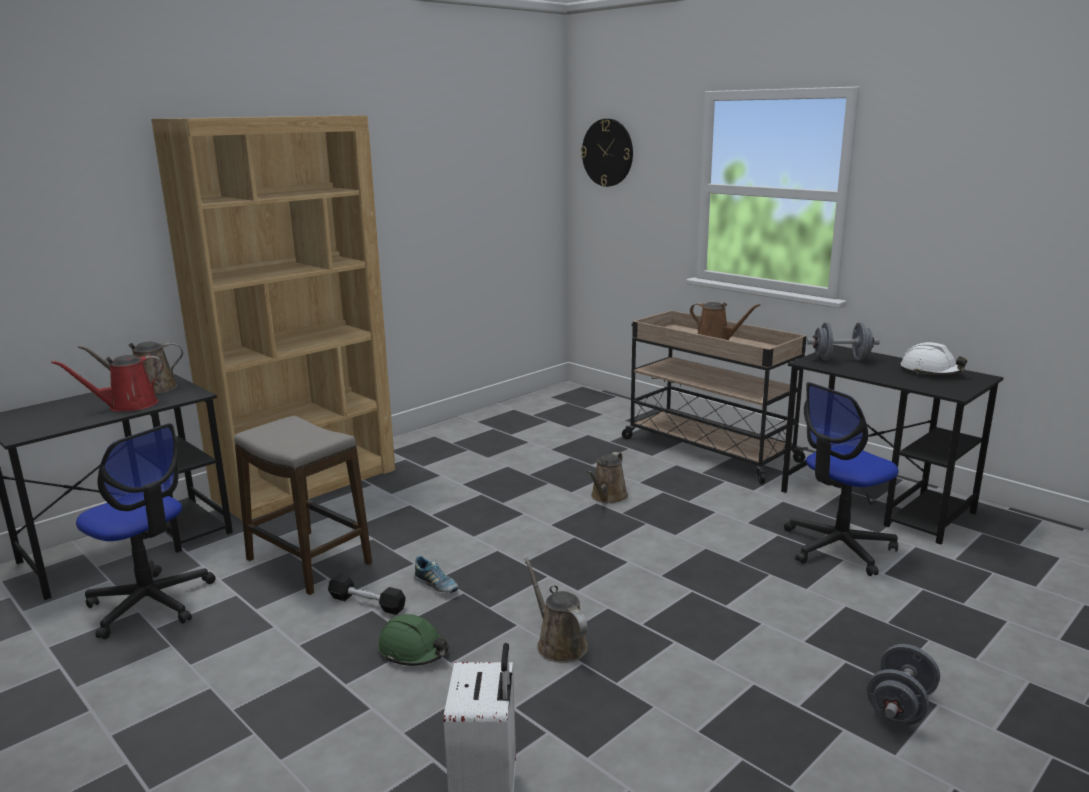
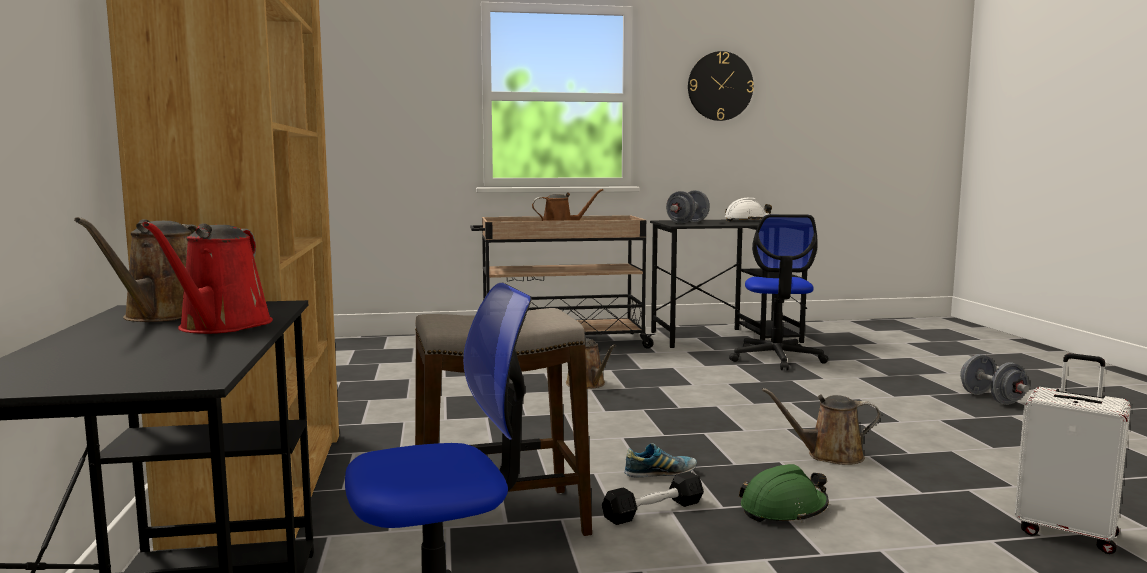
camera: 55 degrees left, 10 degrees down
(607, 152) = (353, 61): wall clock -> wall clock (720, 86)

